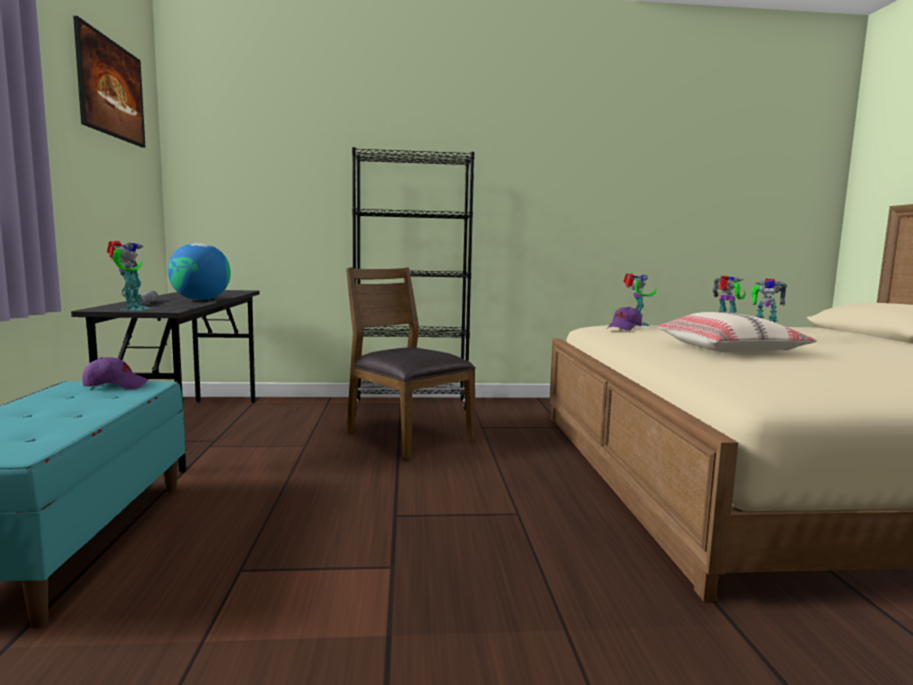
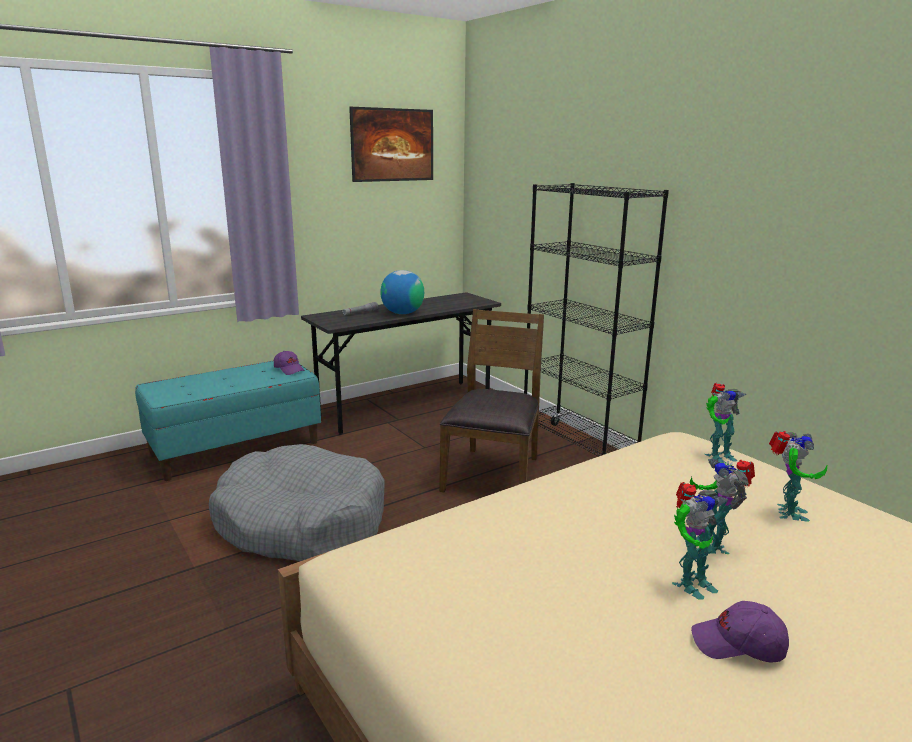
camera: 60 degrees right, 10 degrees up
(132, 309) = (327, 319): toy robot -> toy robot (690, 583)
(370, 536) = (301, 522): none -> grey dog bed
(624, 328) = (659, 453): purple cap -> purple cap (738, 645)
(729, 349) = (579, 525): beige pillow -> none

